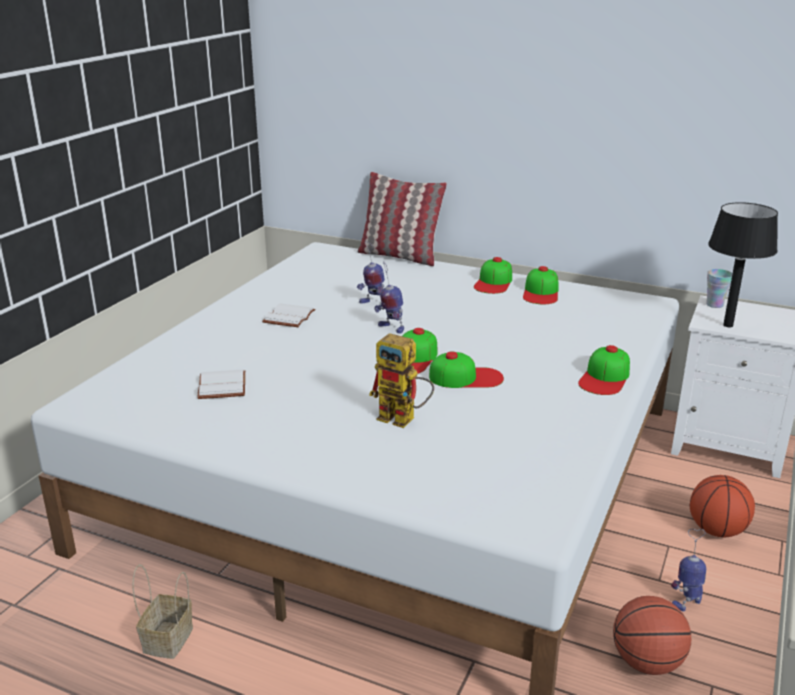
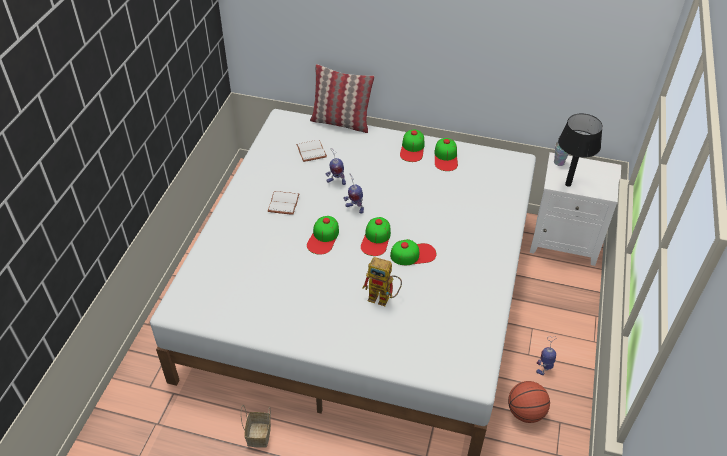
camera: 10 degrees left, 20 degrees up
(224, 386) = (264, 281): white book -> white book (312, 151)
(605, 377) = (497, 244): cap -> cap (323, 238)
(717, 531) = (559, 313): basketball -> none

